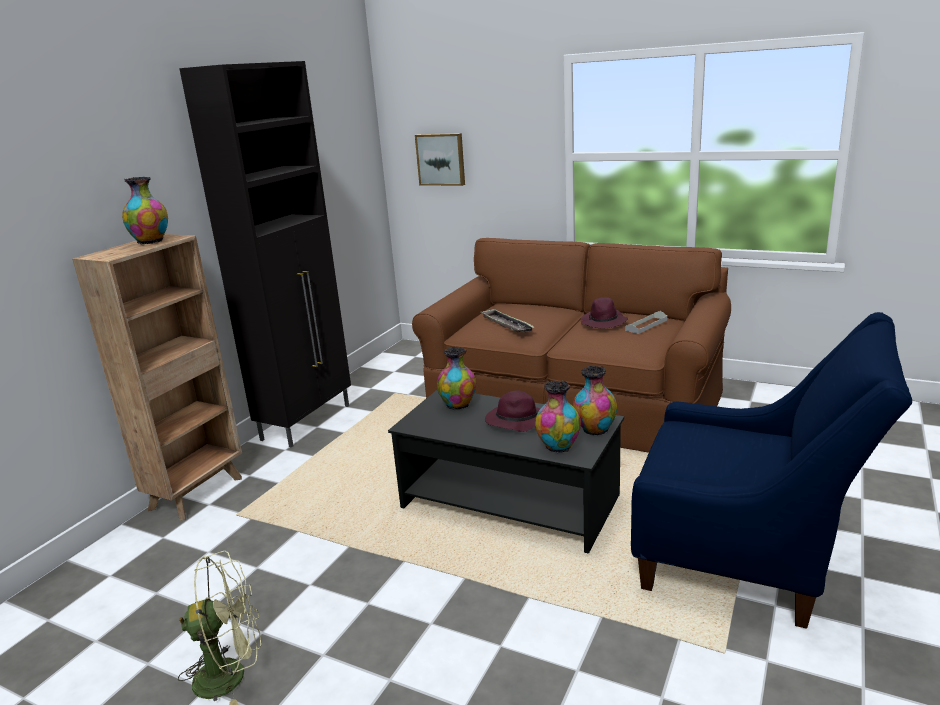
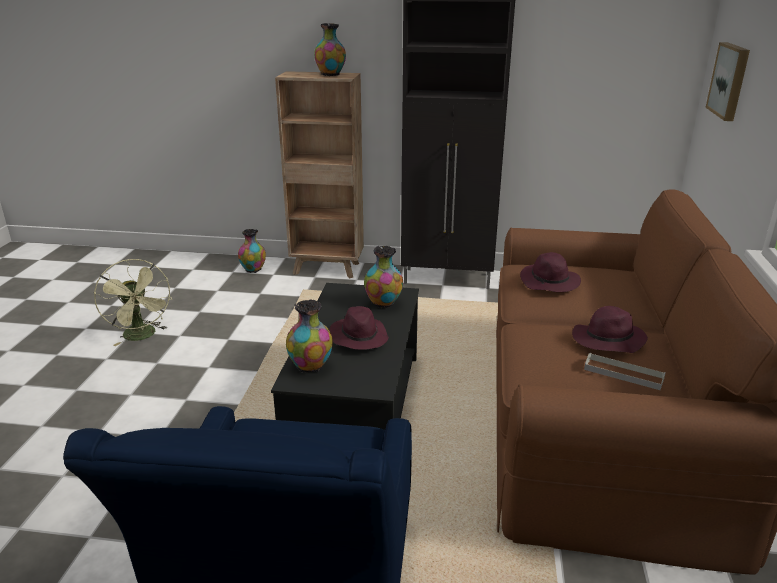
camera: 70 degrees right, 5 degrees up
(506, 325) = (550, 282): tray -> purple hat
(594, 430) = (352, 384): vase -> vase (253, 270)

